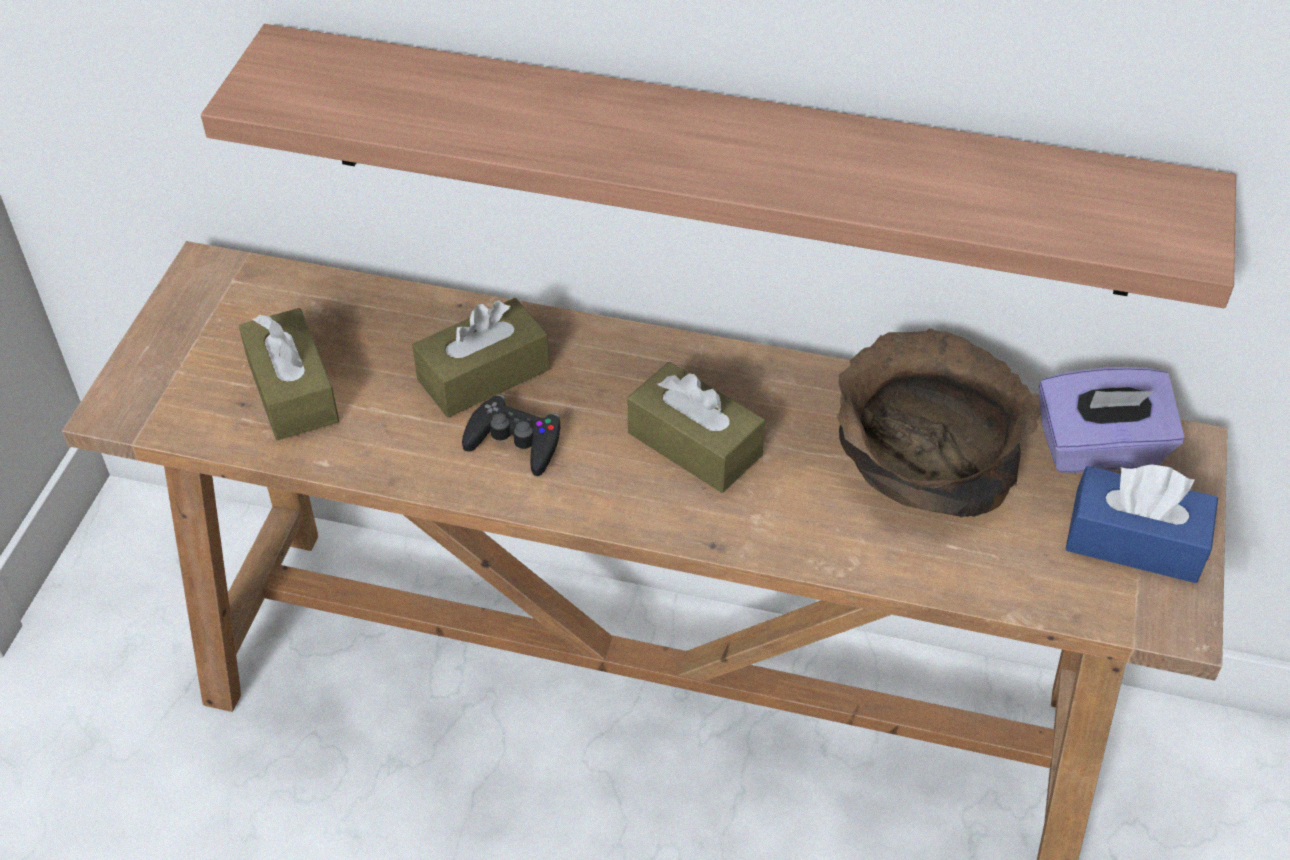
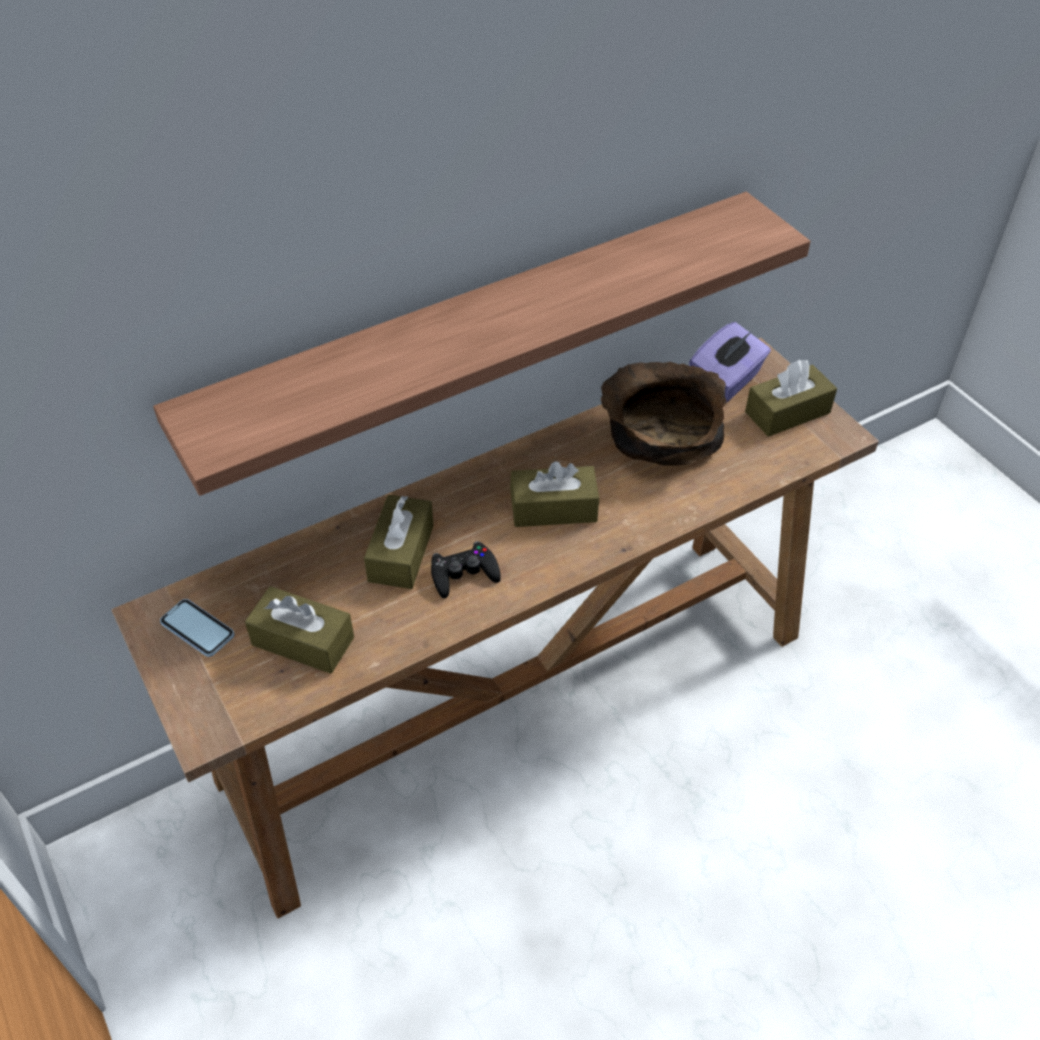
camera: 45 degrees left, 0 degrees up
(225, 311) = (197, 629): none -> phone
(1134, 541) = (787, 412): blue tissue box -> brown tissue box

